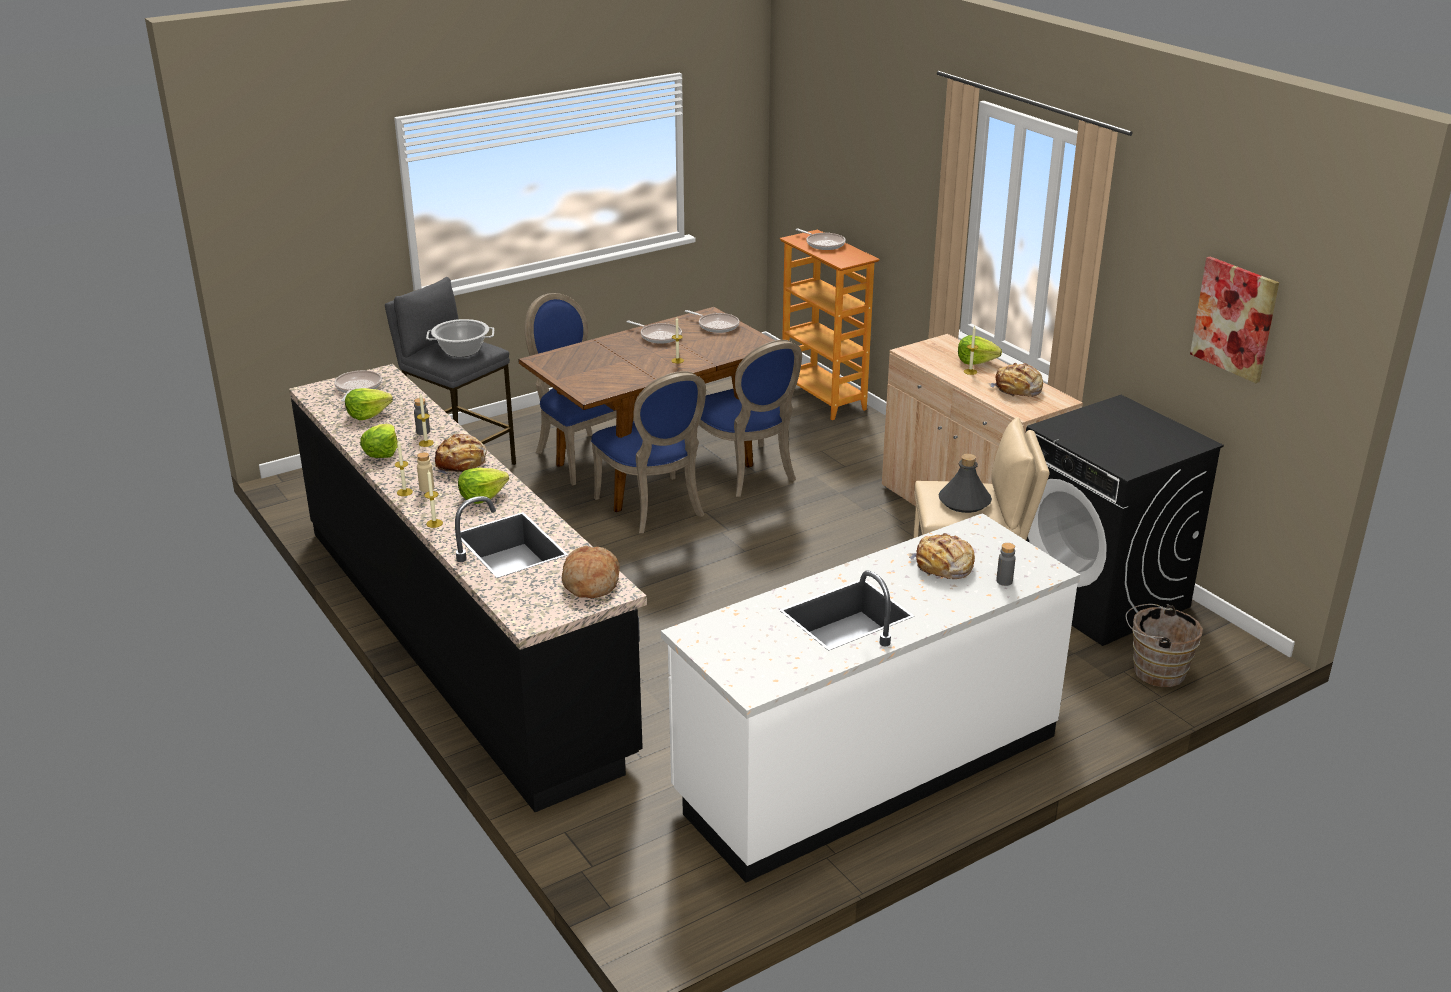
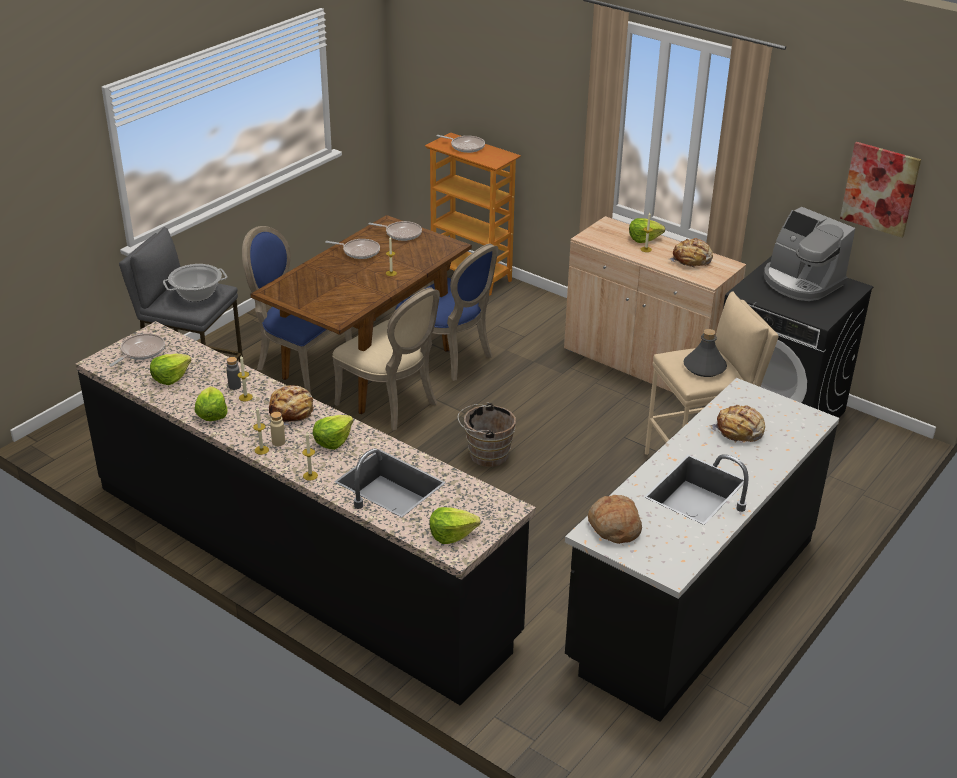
camera: 20 degrees left, 5 degrees up
(357, 388) = (141, 352): frying pan -> frying pan turned 45 degrees clockwise
(536, 603) = (451, 534): none -> lettuce
(590, 583) = (482, 505): bread -> bread (614, 527)
(655, 507) = (391, 403): blue chair -> beige chair
(866, 766) = (692, 599): white counter -> black counter
(1004, 581) = (791, 435): grey bottle -> none
(1131, 427) = (801, 282): none -> coffee machine
(1154, 670) = (849, 470): brown bucket -> brown bucket (485, 454)

